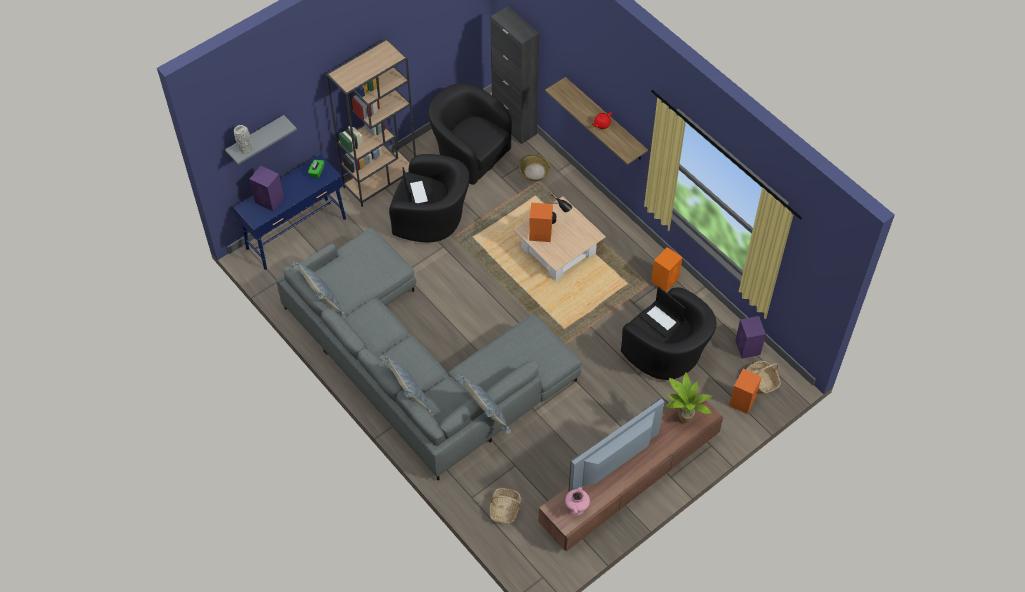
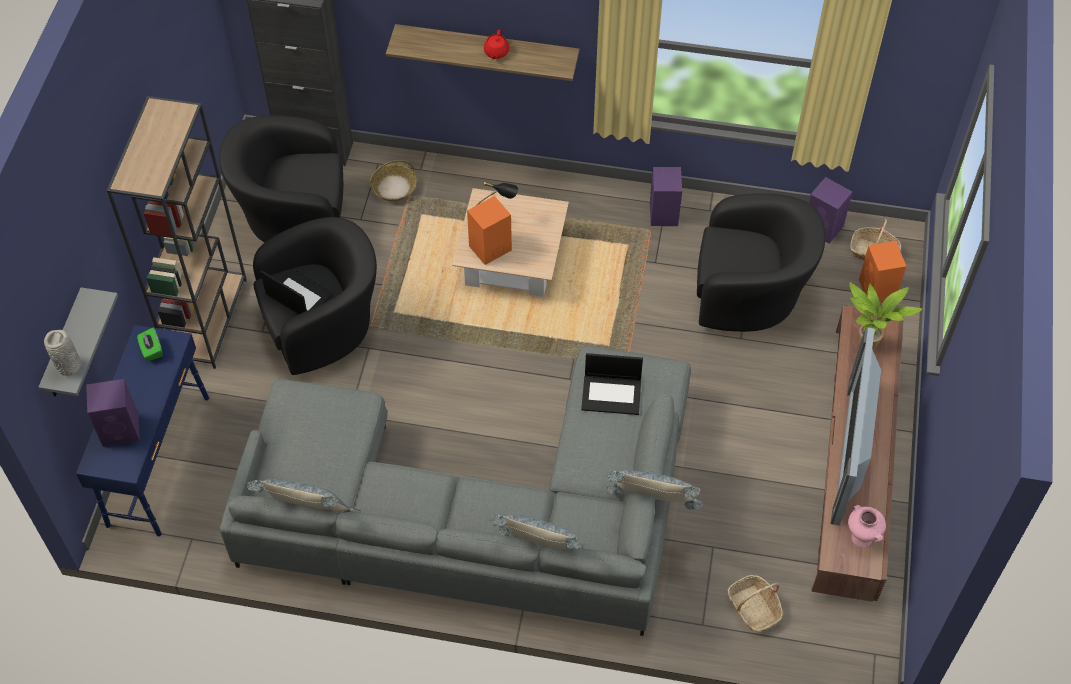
camera: 40 degrees left, 0 degrees up
(661, 319) = (732, 250): laptop -> laptop (612, 394)
(665, 280) = (663, 213): orange speaker -> purple speaker

